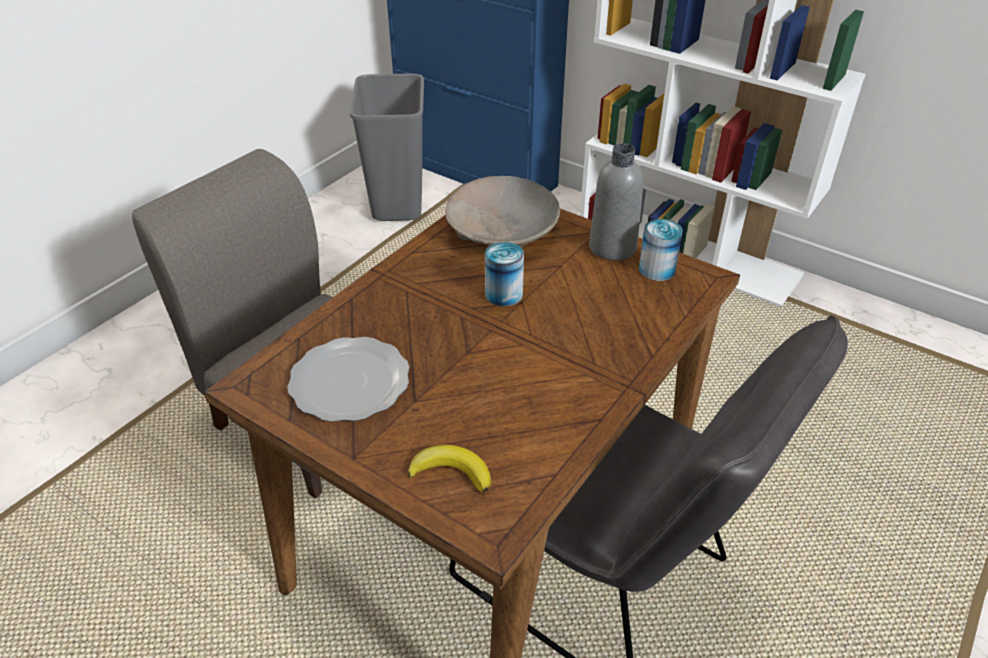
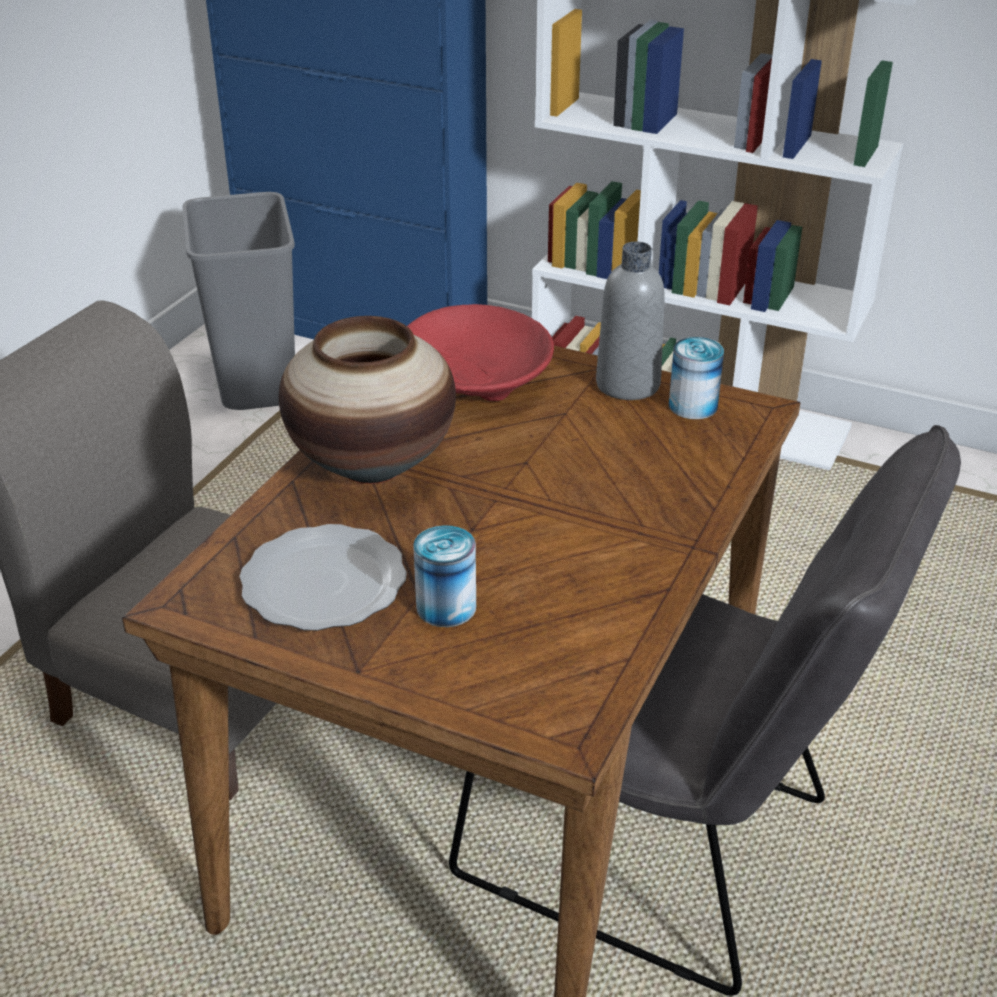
camera: 10 degrees left, 5 degrees down
(410, 293) = (373, 466): none -> vase
(452, 472) = (494, 672): banana -> none
(503, 232) = (476, 379): beige bowl -> red bowl
(503, 294) = (499, 455): can -> can (446, 607)

